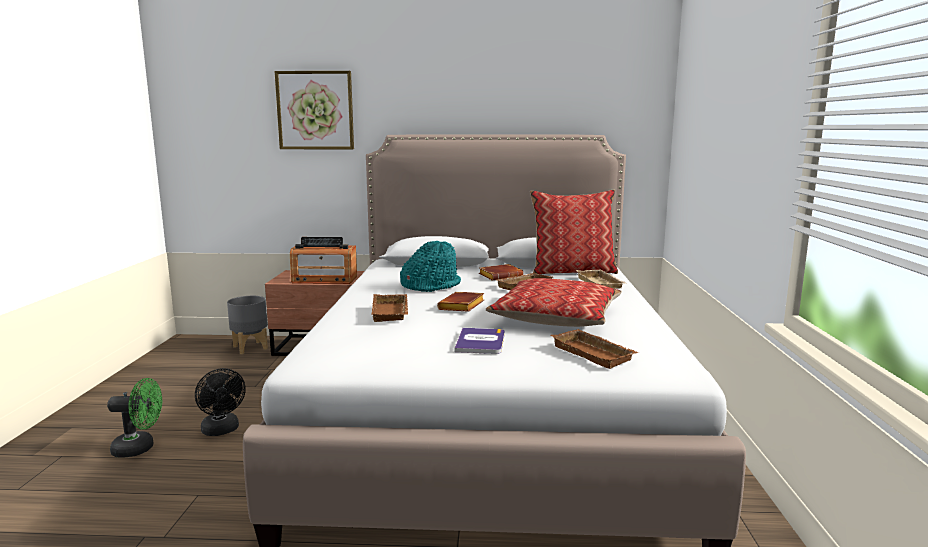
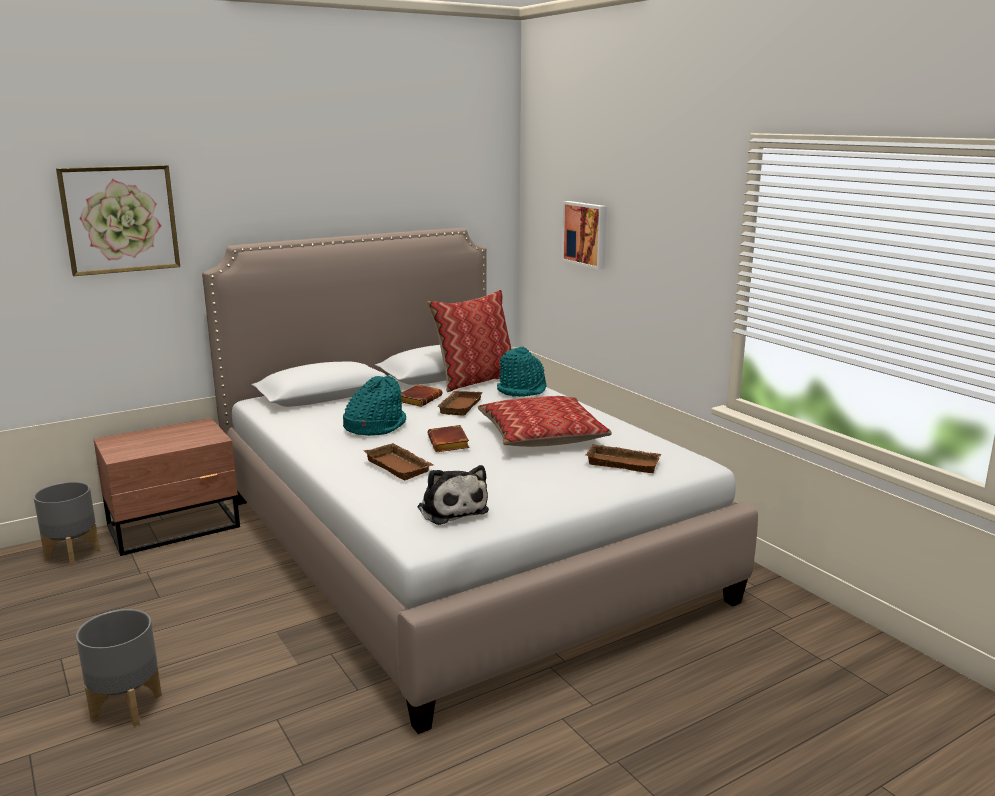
camera: 35 degrees left, 5 degrees up
(140, 448) = (126, 707): green fan -> grey planter
(222, 431) = (199, 654): black fan -> none
(324, 280) = (178, 442): radio -> none
(368, 349) = (451, 509): none -> plush toy
(480, 342) = (526, 475): book -> none
(601, 283) = (522, 390): beige tray -> turquoise hat
(705, 136) = (586, 234): none -> picture

